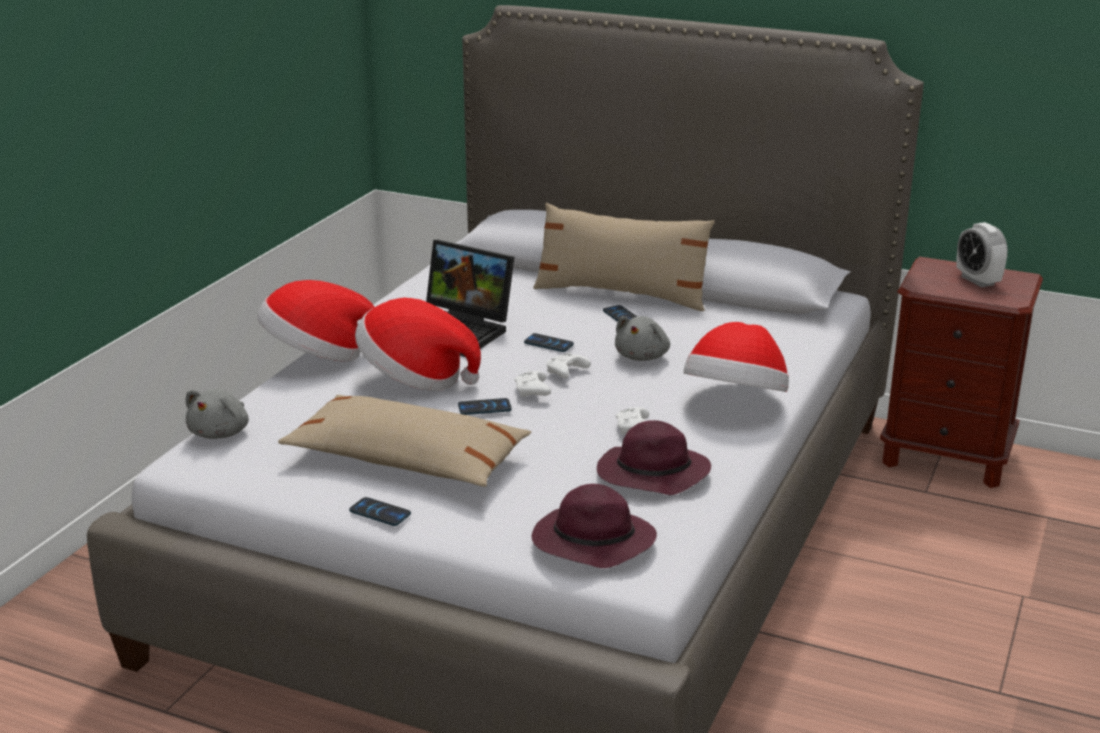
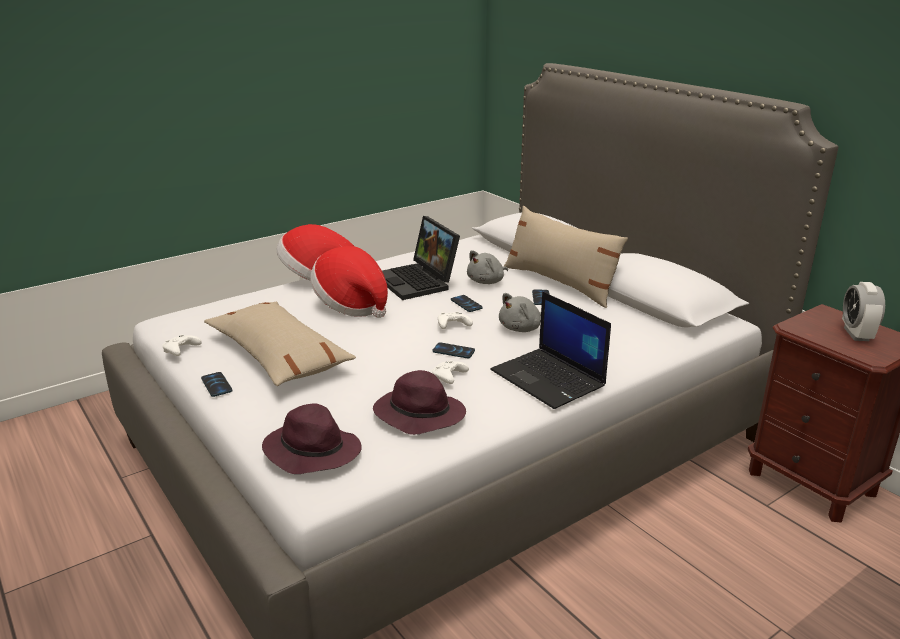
camera: 30 degrees right, 0 degrees up
(221, 433) = (205, 309): grey plush toy -> grey plush toy (487, 281)
(484, 408) = (369, 335): phone -> phone (453, 351)
(533, 392) = (413, 333): white game controller -> white game controller (181, 351)
(736, 402) = (549, 379): hat -> laptop

